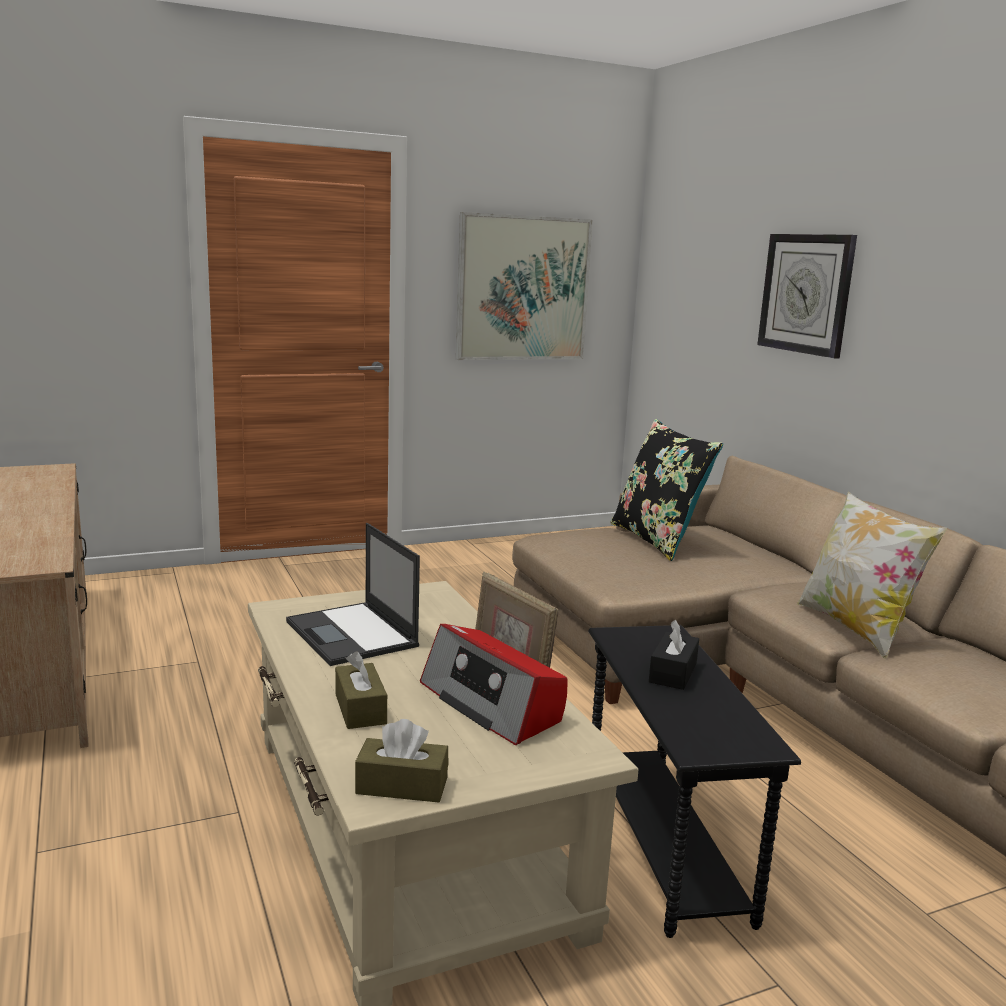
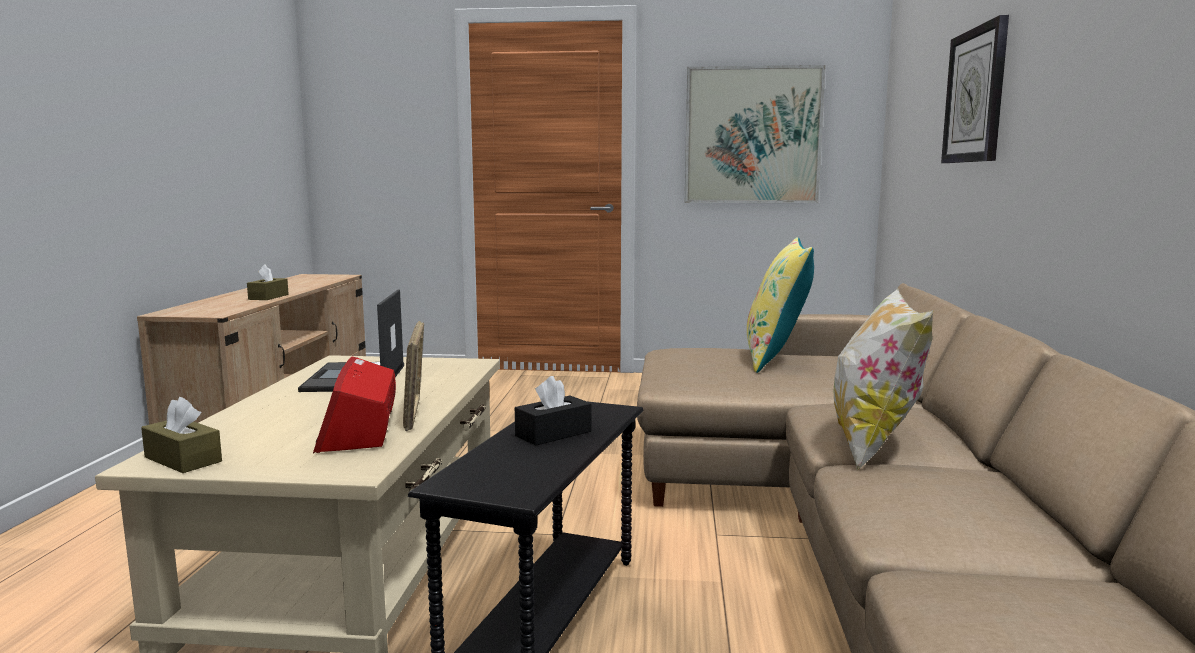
camera: 30 degrees right, 5 degrees down
(360, 709) = (260, 416): brown tissue box -> brown tissue box (268, 297)
(657, 540) = (775, 358): black pillow -> yellow pillow

